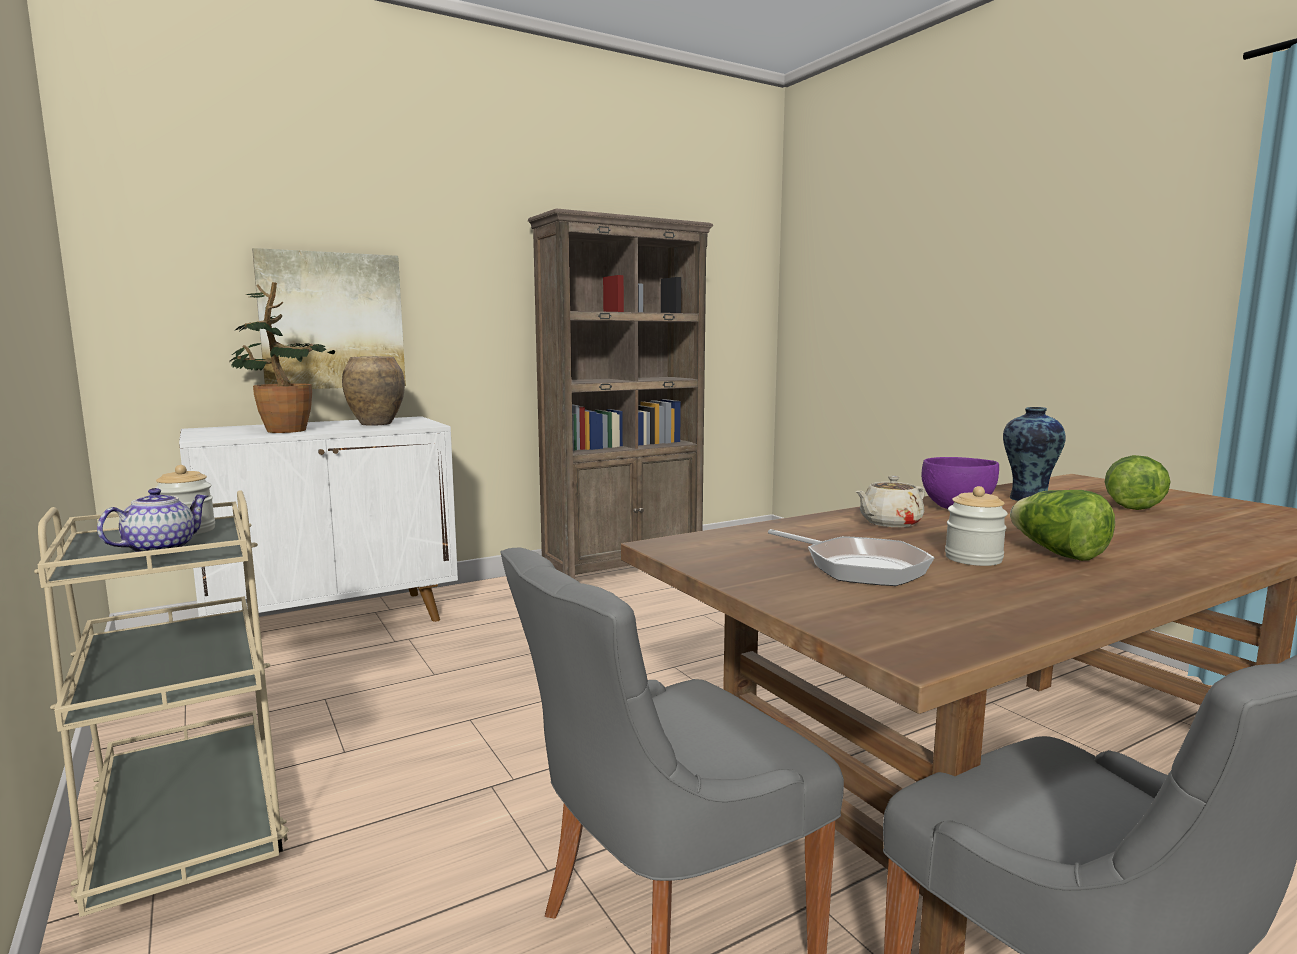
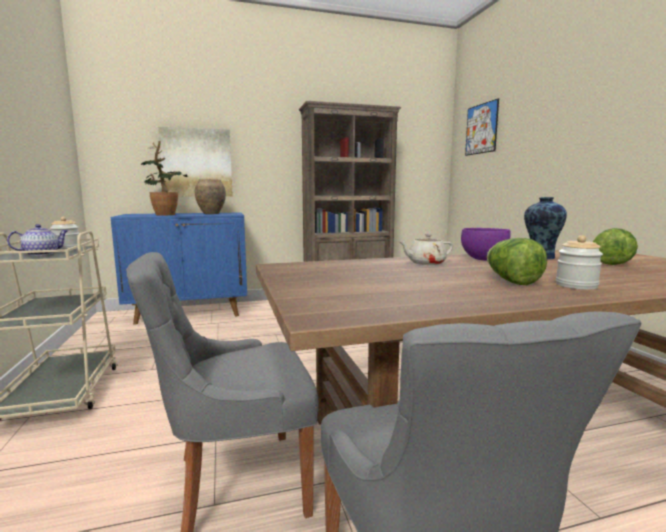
camera: 15 degrees right, 0 degrees up
(335, 623) = (190, 313): white cabinet -> blue cabinet
(839, 264) = (481, 128): none -> picture
(859, 567) = (366, 280): frying pan -> none
(973, 558) = (447, 280): jar -> jar (576, 285)

